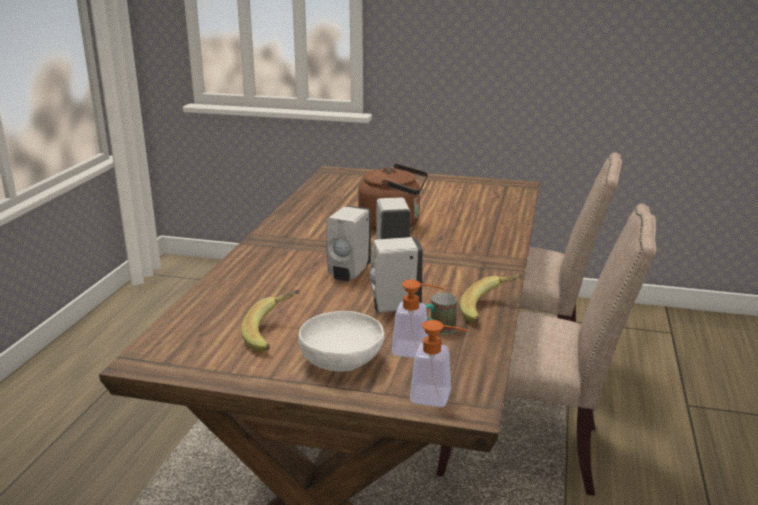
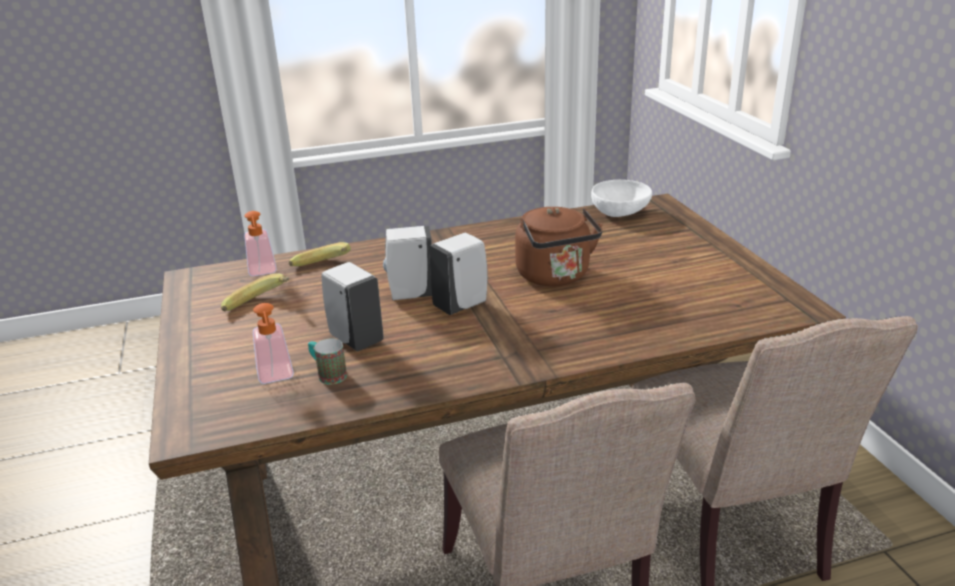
camera: 60 degrees right, 5 degrees up
(342, 361) = (235, 349): white bowl -> white bowl (620, 213)
(438, 398) = (195, 414): soap dispenser -> soap dispenser (262, 272)
(491, 311) = (392, 392): banana -> banana (324, 269)

